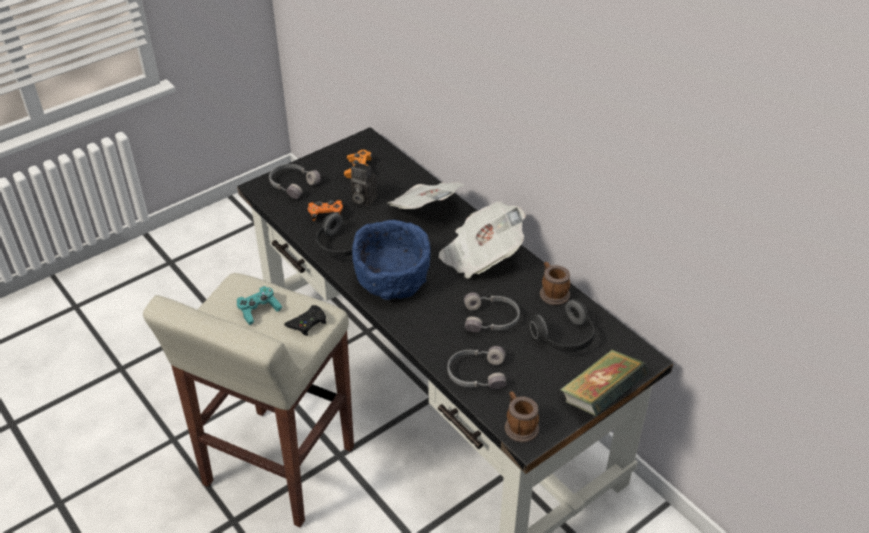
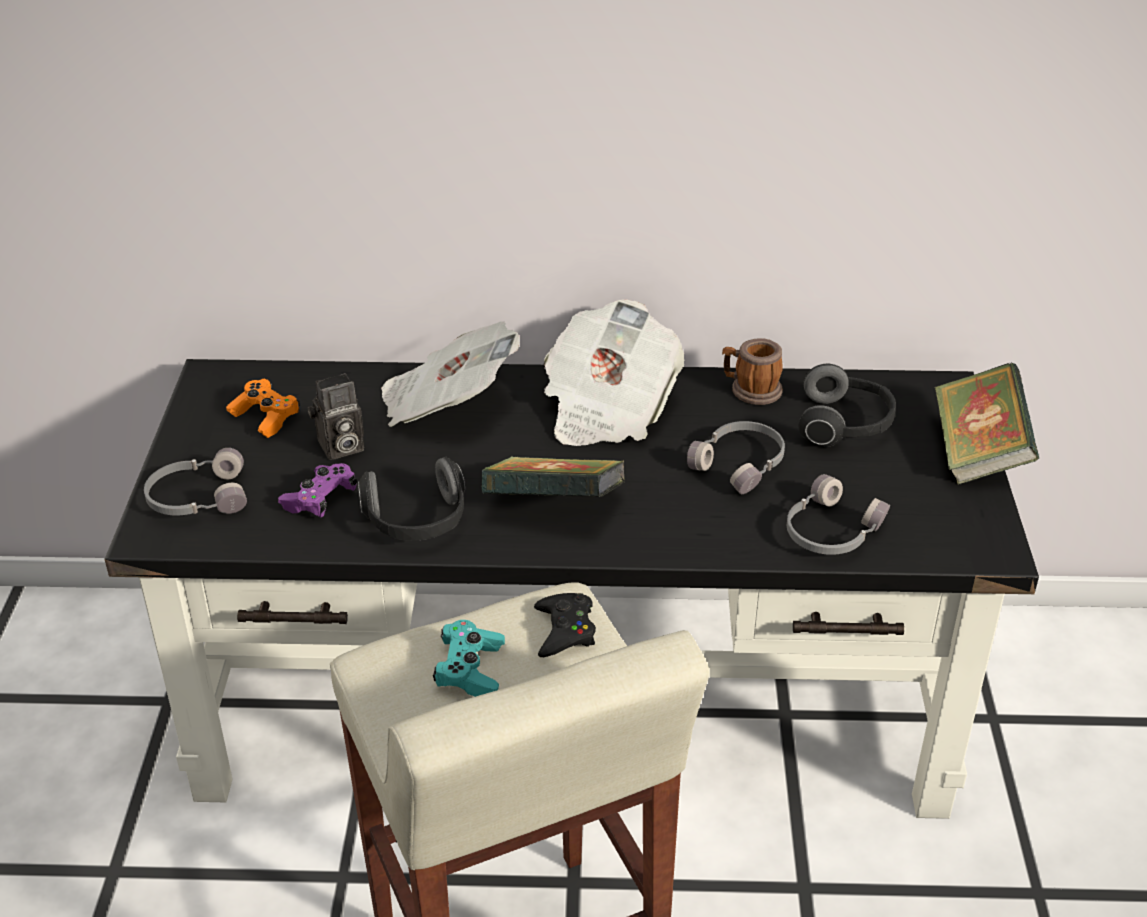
camera: 50 degrees left, 5 degrees down
(326, 214) = (320, 500): orange game controller -> purple game controller
(393, 280) = (554, 508): blue bowl -> book
(519, 426) = (963, 545): mug -> none

